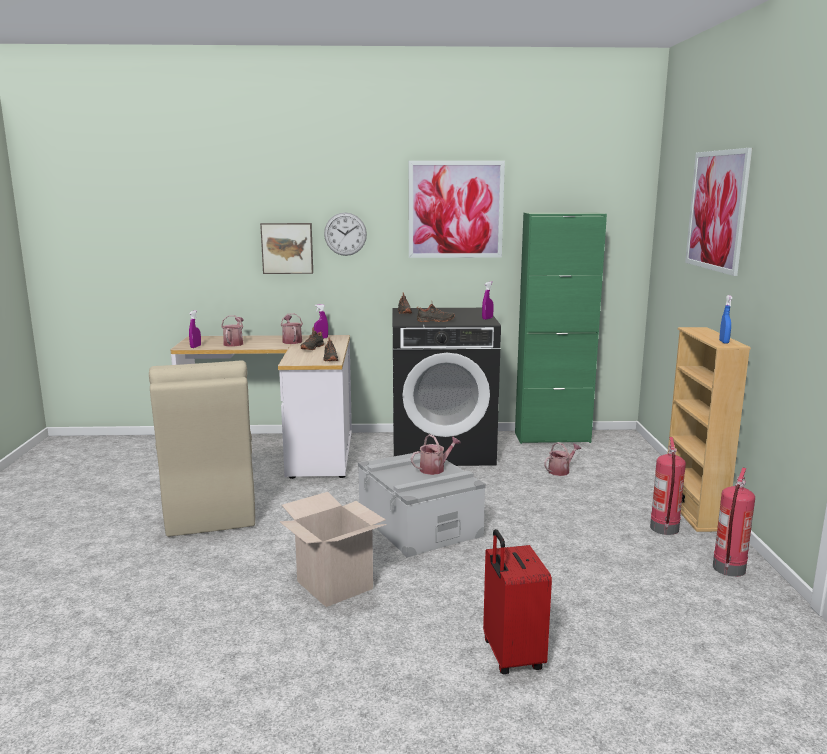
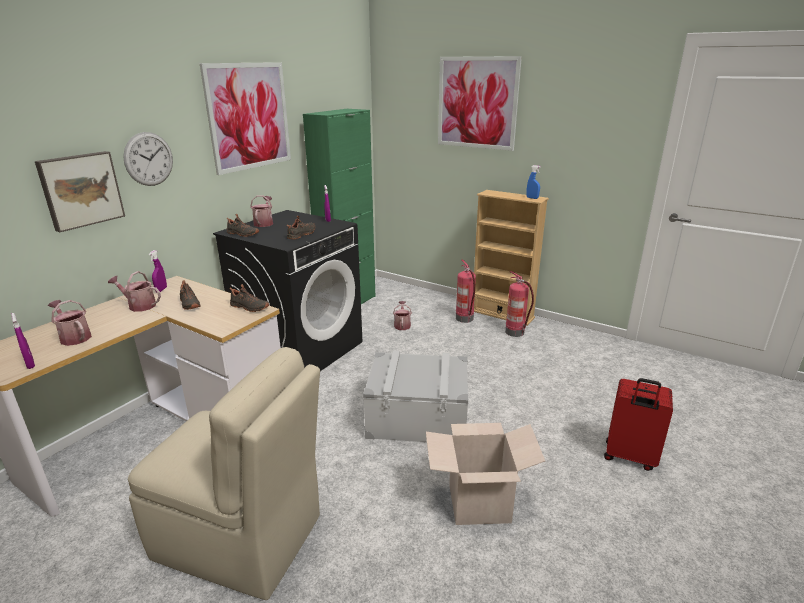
camera: 55 degrees left, 10 degrees up
(435, 469) = (418, 364): watering can -> watering can (264, 223)
(729, 569) = (575, 338): fire extinguisher -> fire extinguisher (465, 318)

